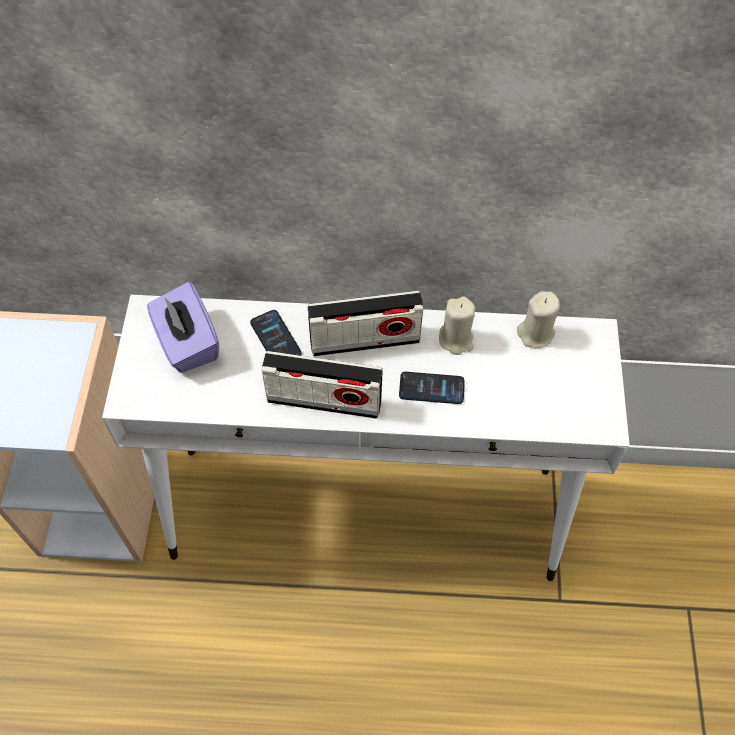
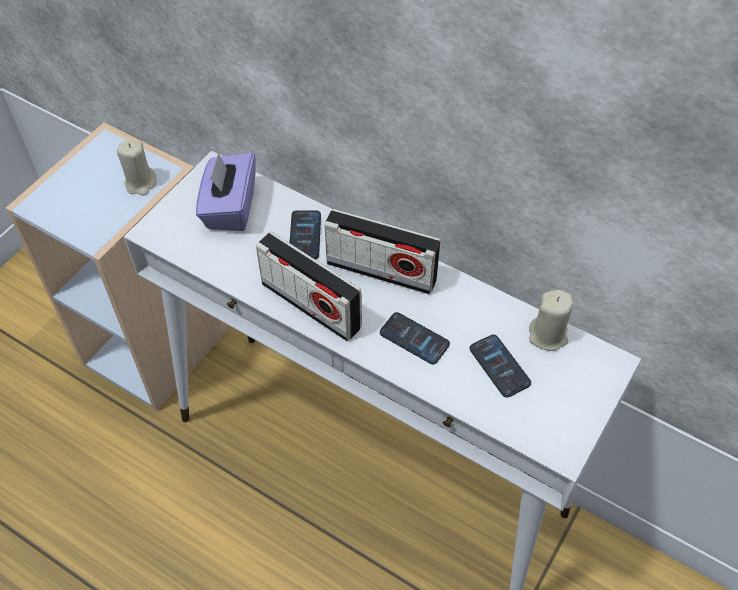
camera: 30 degrees right, 5 degrees down
(456, 339) = (466, 307): beige candle -> beige candle (140, 183)
(514, 378) = (499, 366): none -> phone

